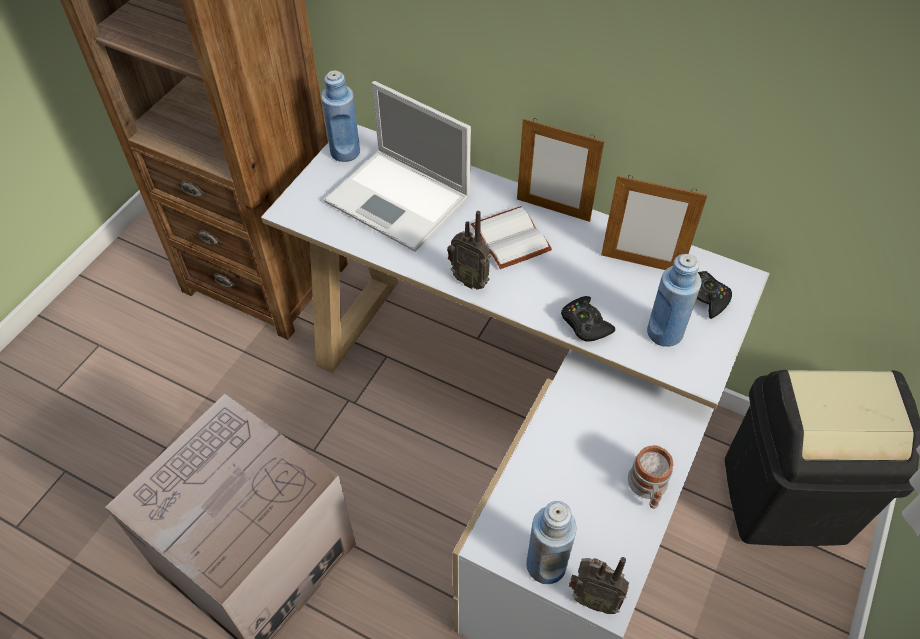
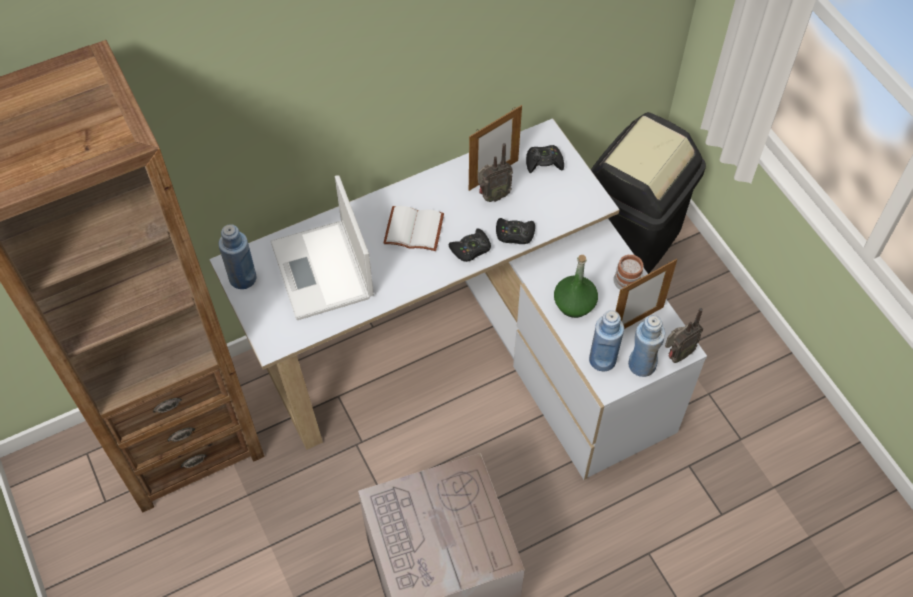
camera: 55 degrees left, 5 degrees up
(400, 200) = (323, 271): laptop -> laptop turned 90 degrees clockwise
(470, 280) = (429, 273): radio -> radio (492, 196)
(531, 297) = (471, 249): none -> black game controller
(553, 209) = (409, 190): picture frame -> picture frame (636, 321)
(568, 444) = (574, 304): none -> green bottle
(664, 333) = (553, 199): blue bottle -> blue bottle (602, 360)

